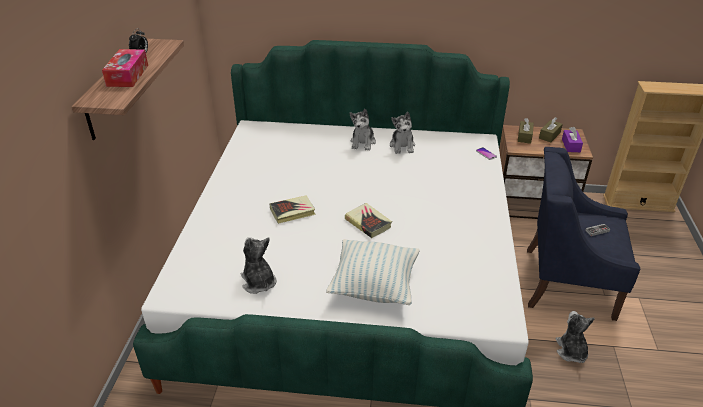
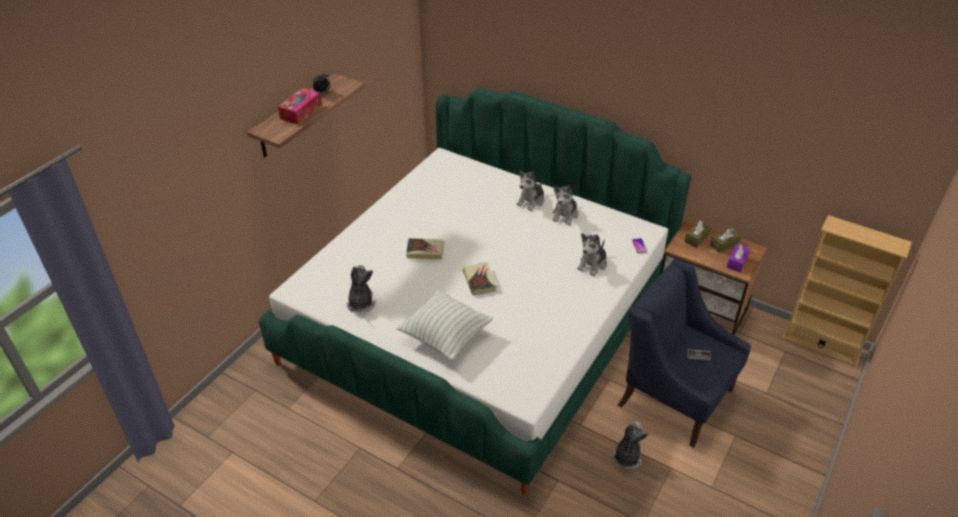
camera: 25 degrees right, 5 degrees up
(460, 179) = (592, 264): none -> plush toy

